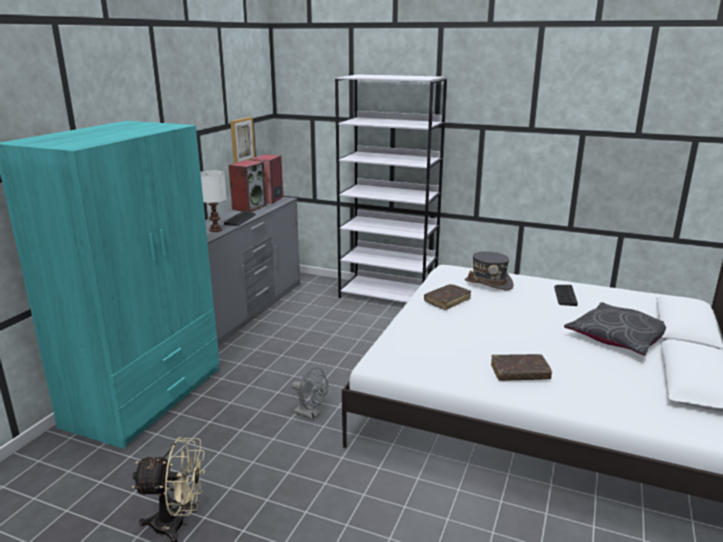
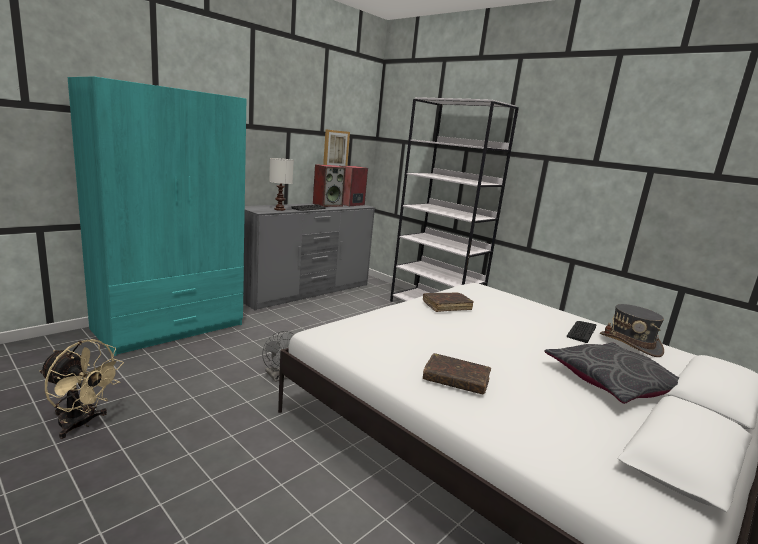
camera: 20 degrees right, 5 degrees down
(488, 283) = (504, 303): grey hat -> grey hat (630, 344)

